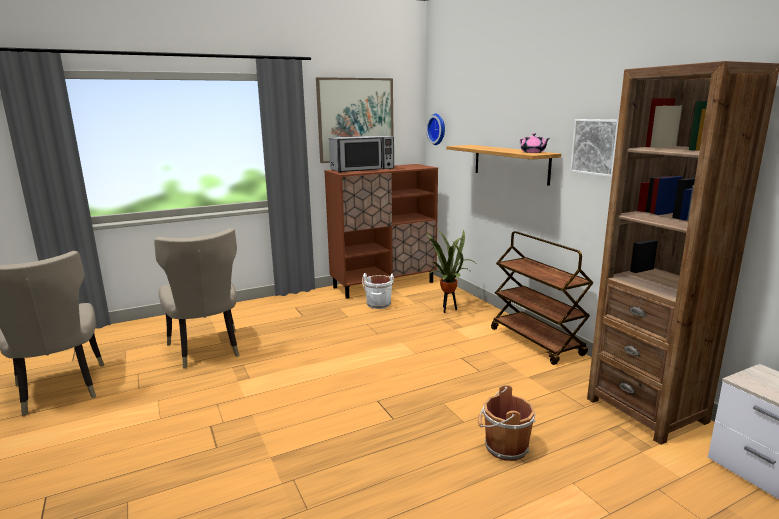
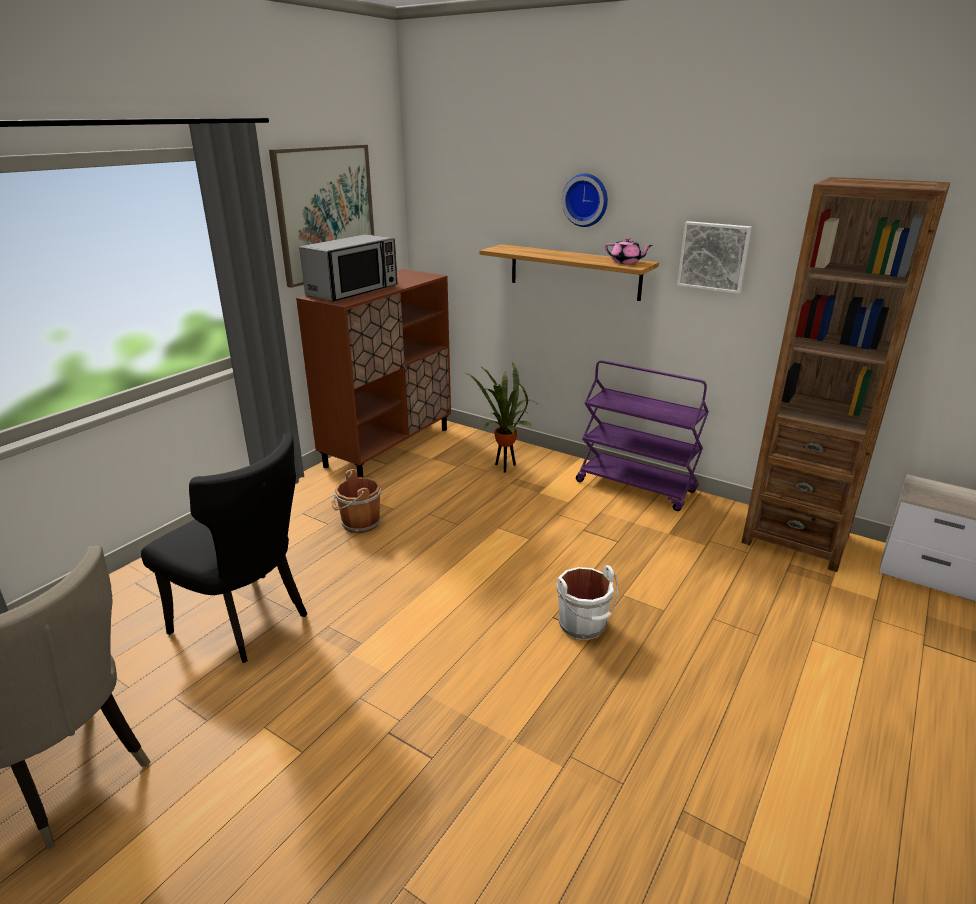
camera: 30 degrees left, 10 degrees up
(207, 350) = (246, 622): beige chair -> black chair
(379, 305) = (414, 480): white bucket -> white bucket (583, 626)
(438, 129) = (433, 219): wall clock -> wall clock (586, 200)
(504, 447) = (726, 626): brown bucket -> brown bucket (359, 523)
(536, 342) = (636, 486): brown cart -> purple cart

